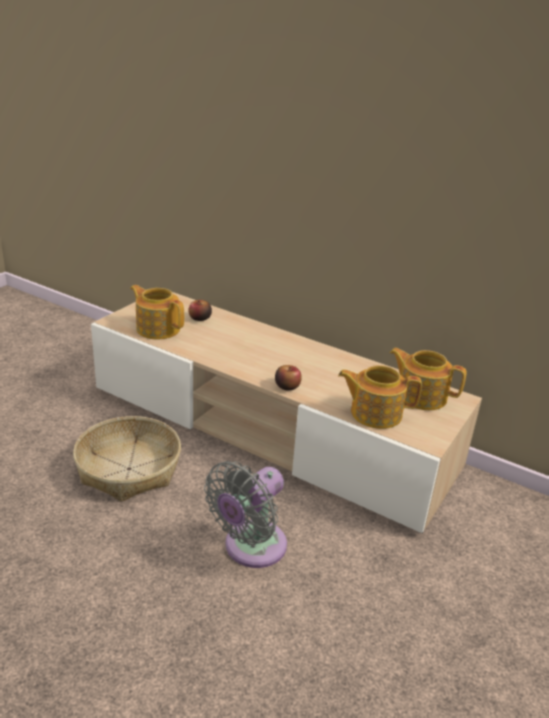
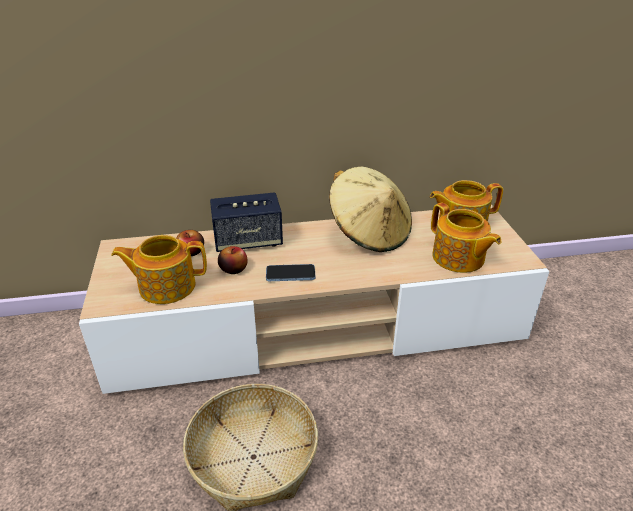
camera: 40 degrees left, 5 degrees up
(237, 359) = (290, 274): none -> phone
(243, 329) = (248, 241): none -> speaker
(250, 548) = (450, 447): grey fan -> none
(287, 386) = (367, 274): apple -> apple (233, 269)
(335, 365) = (369, 233): none -> beige hat
(374, 413) = (458, 258): teapot -> teapot turned 90 degrees counterclockwise

